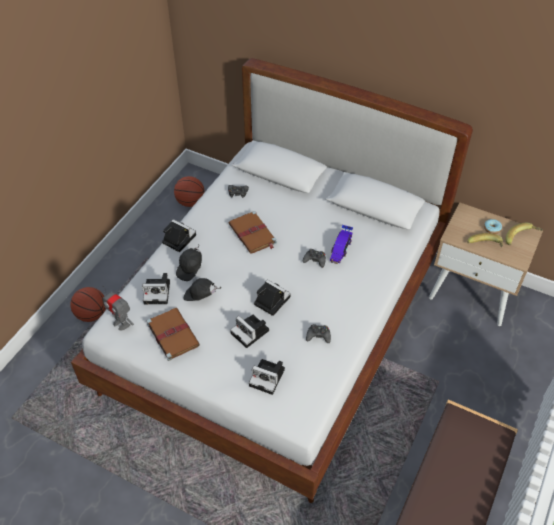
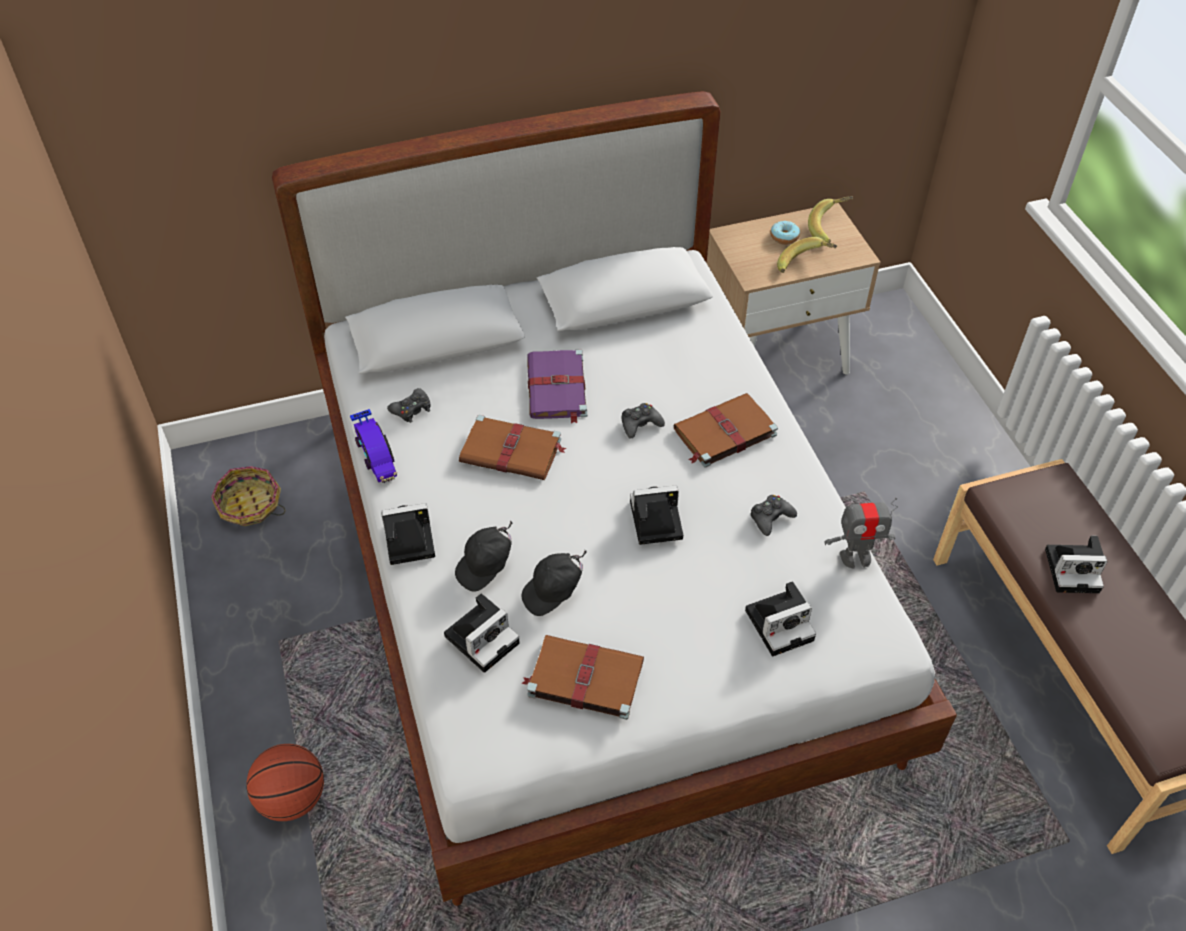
camera: 45 degrees left, 0 degrees up
(121, 323) = (485, 729): toy robot -> toy robot (855, 557)
(190, 202) = (250, 506): basketball -> basket
(190, 269) = (486, 567): black cap -> black cap turned 60 degrees clockwise
(251, 332) = (683, 585): camera -> camera (1074, 570)
(301, 223) = (557, 388): none -> purple book
(341, 248) = (653, 384): toy car -> toy car (376, 454)
(344, 288) = (723, 433): none -> brown book

